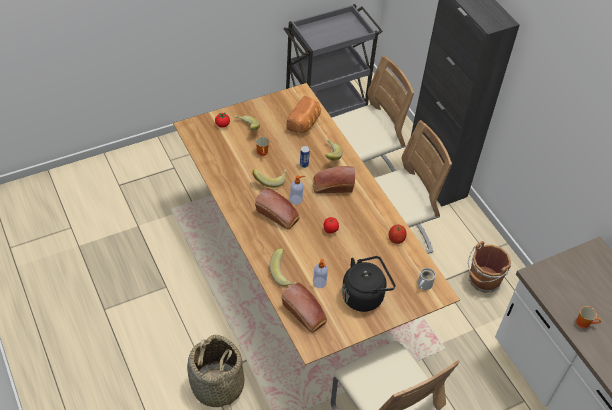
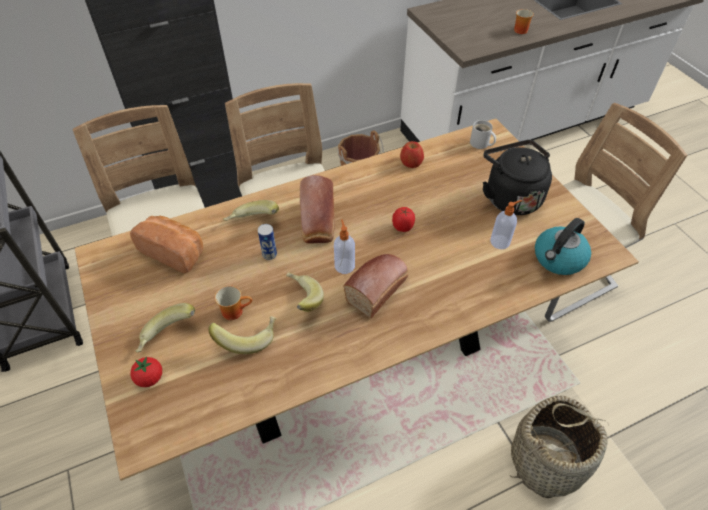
camera: 85 degrees left, 0 degrees up
(284, 274) = (493, 282): banana -> banana (247, 337)
(305, 314) = (558, 259): bread -> kettle

